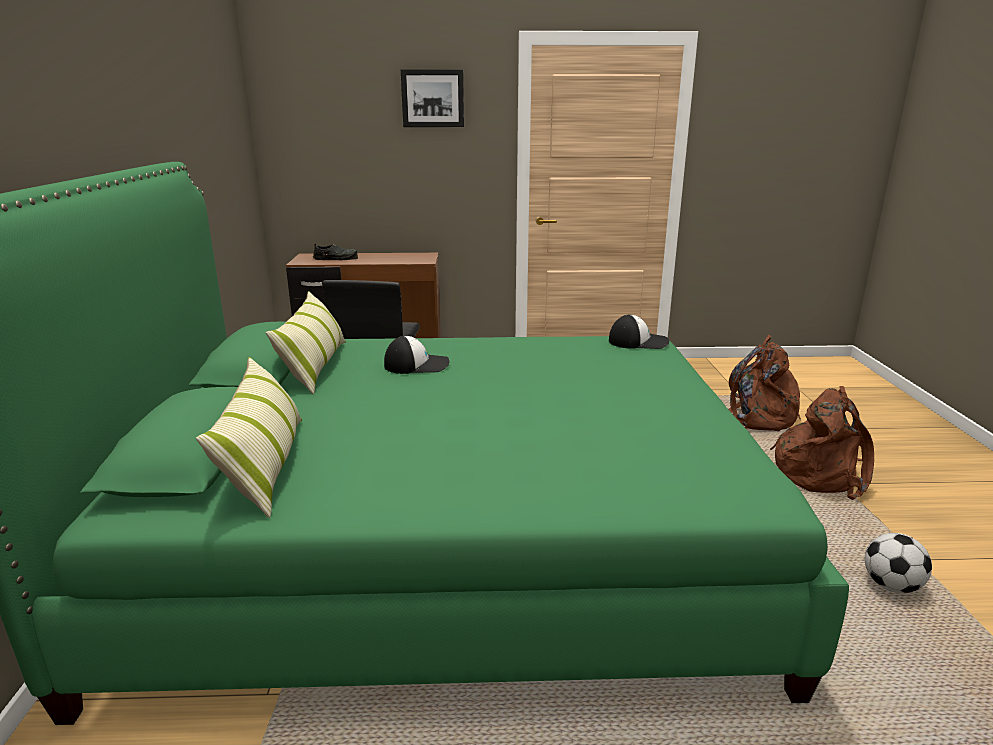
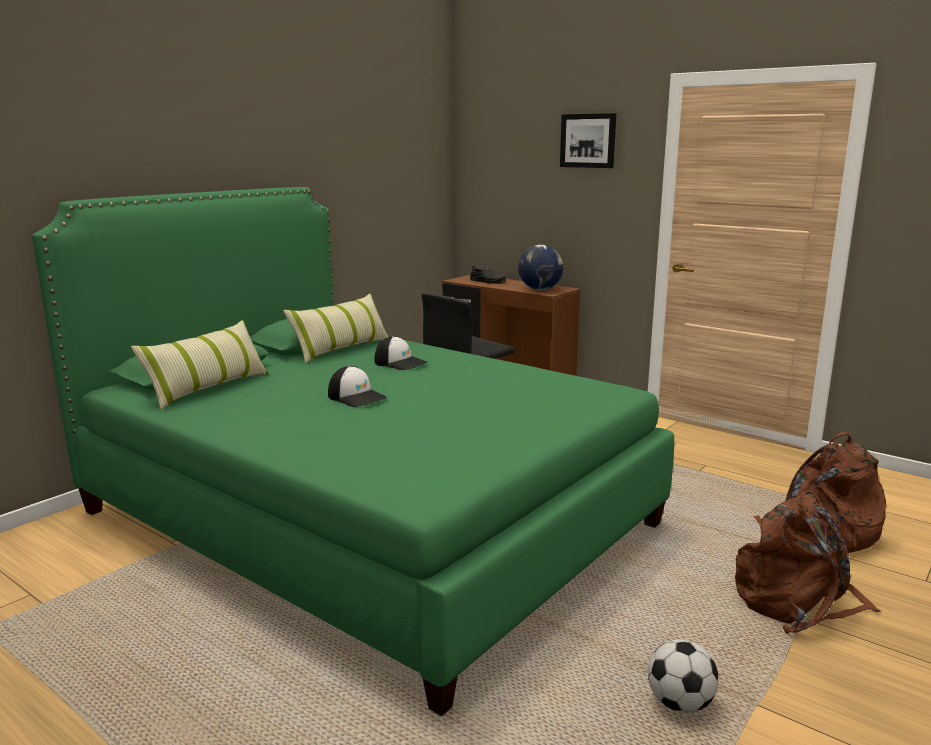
camera: 40 degrees right, 5 degrees down
(407, 259) = (540, 289): none -> globe
(638, 342) = (607, 389): cap -> cap (357, 397)

